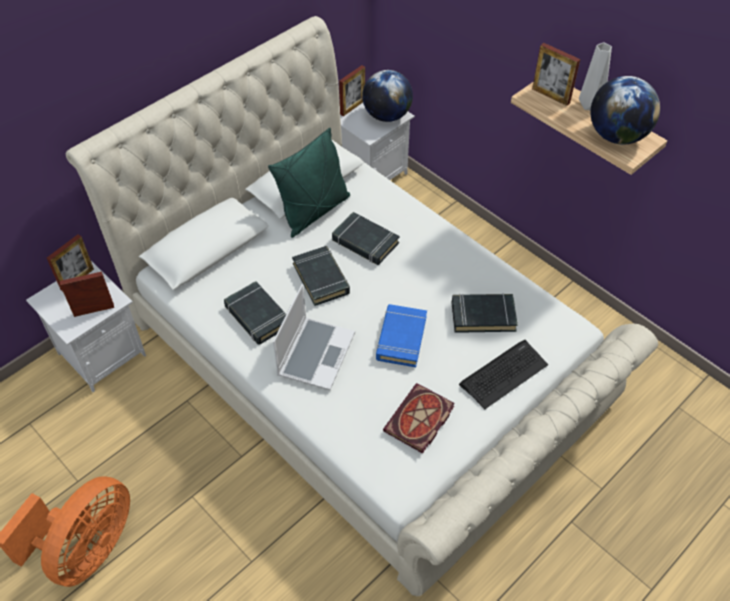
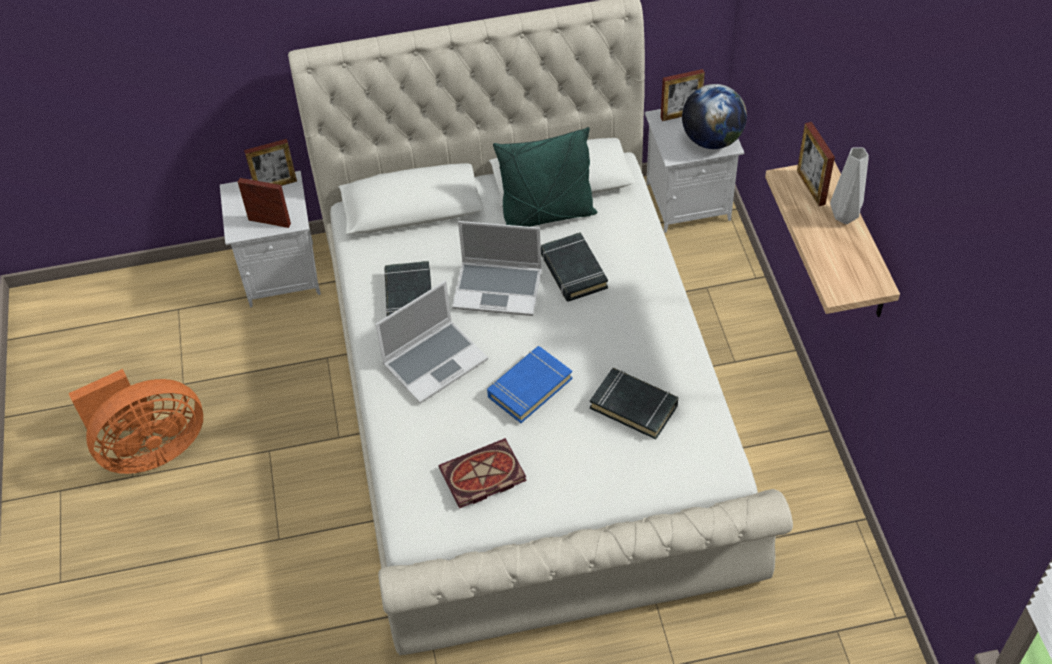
camera: 35 degrees right, 0 degrees up
(321, 278) = (499, 289): black book -> laptop
(503, 374) = (605, 476): keyboard -> none
(617, 136) = (843, 264): globe -> none

